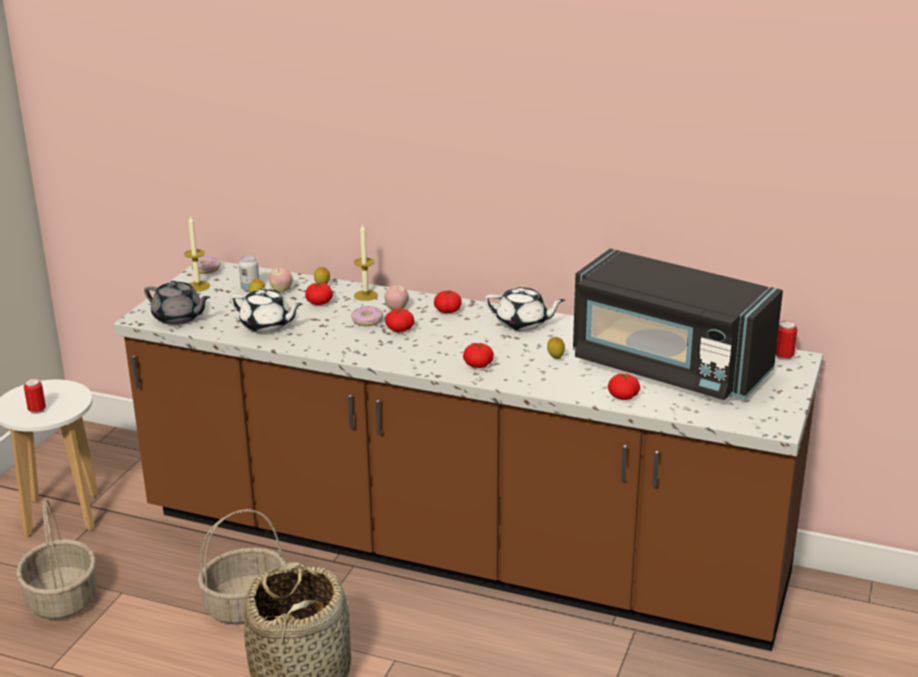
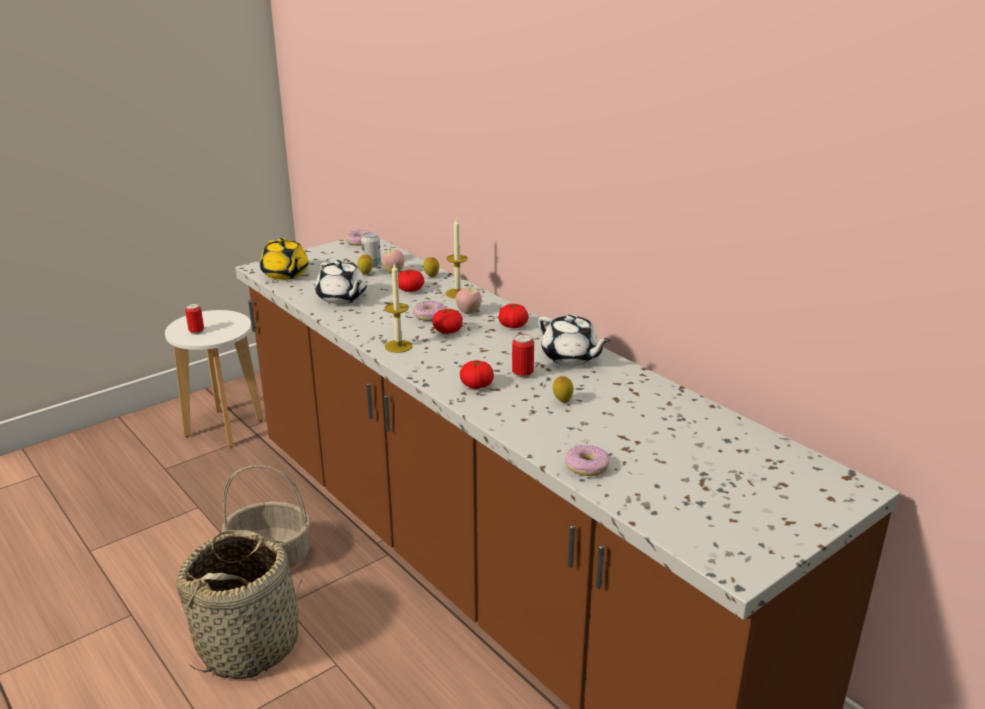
camera: 30 degrees right, 0 degrees up
(63, 600) = (154, 497): basket -> none
(178, 318) = (285, 274): grey teapot -> yellow teapot
(198, 286) = (334, 253): candle -> candle (398, 346)
(623, 396) = (587, 466): tomato -> donut
(668, 368) = (676, 449): black microwave -> none
(783, 357) = (839, 480): can -> can (522, 374)

